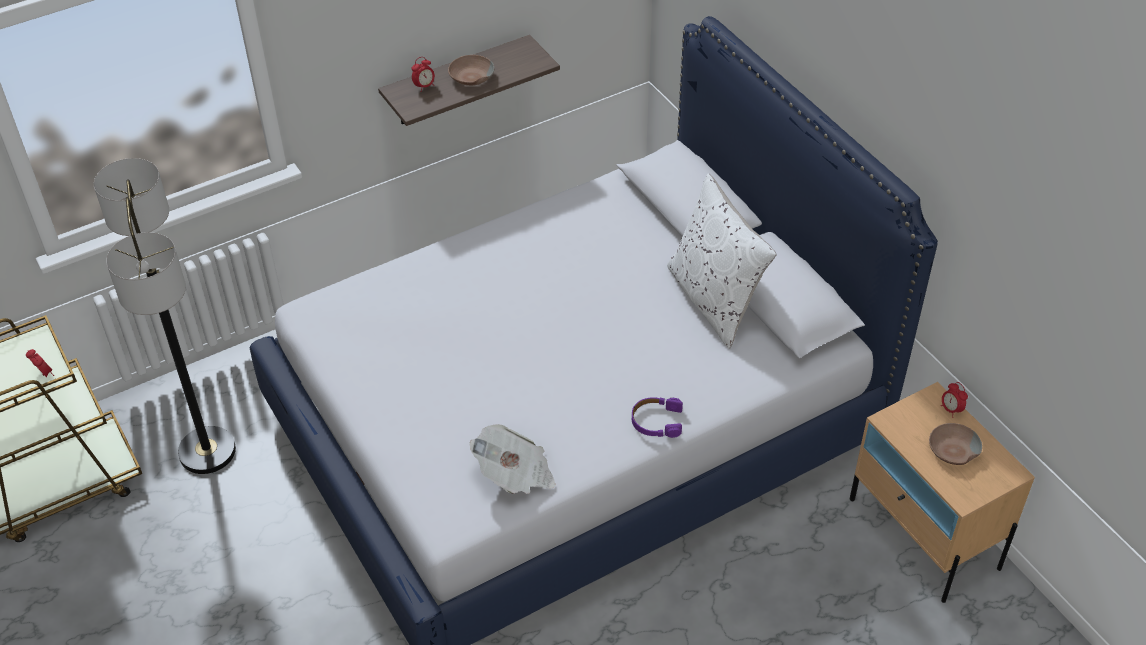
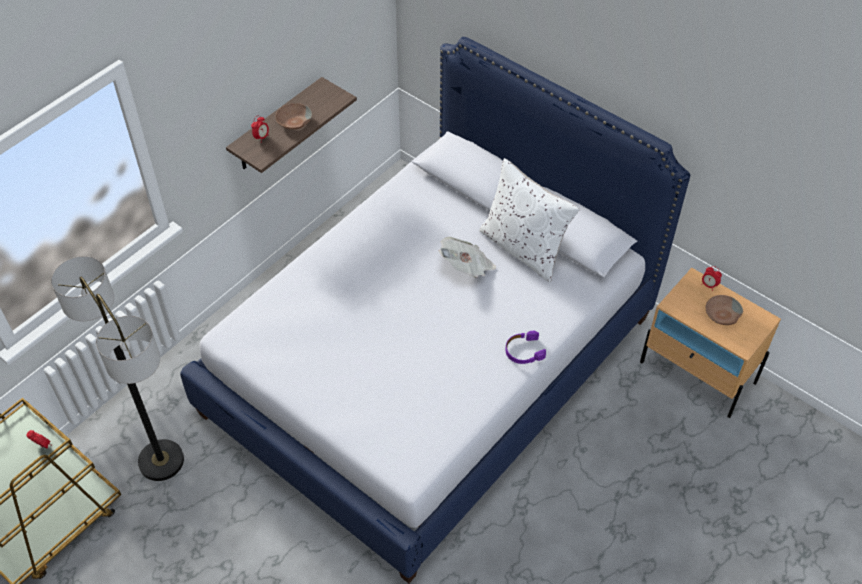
camera: 20 degrees left, 5 degrees up
(515, 475) = (442, 420): newspaper -> newspaper (467, 267)

